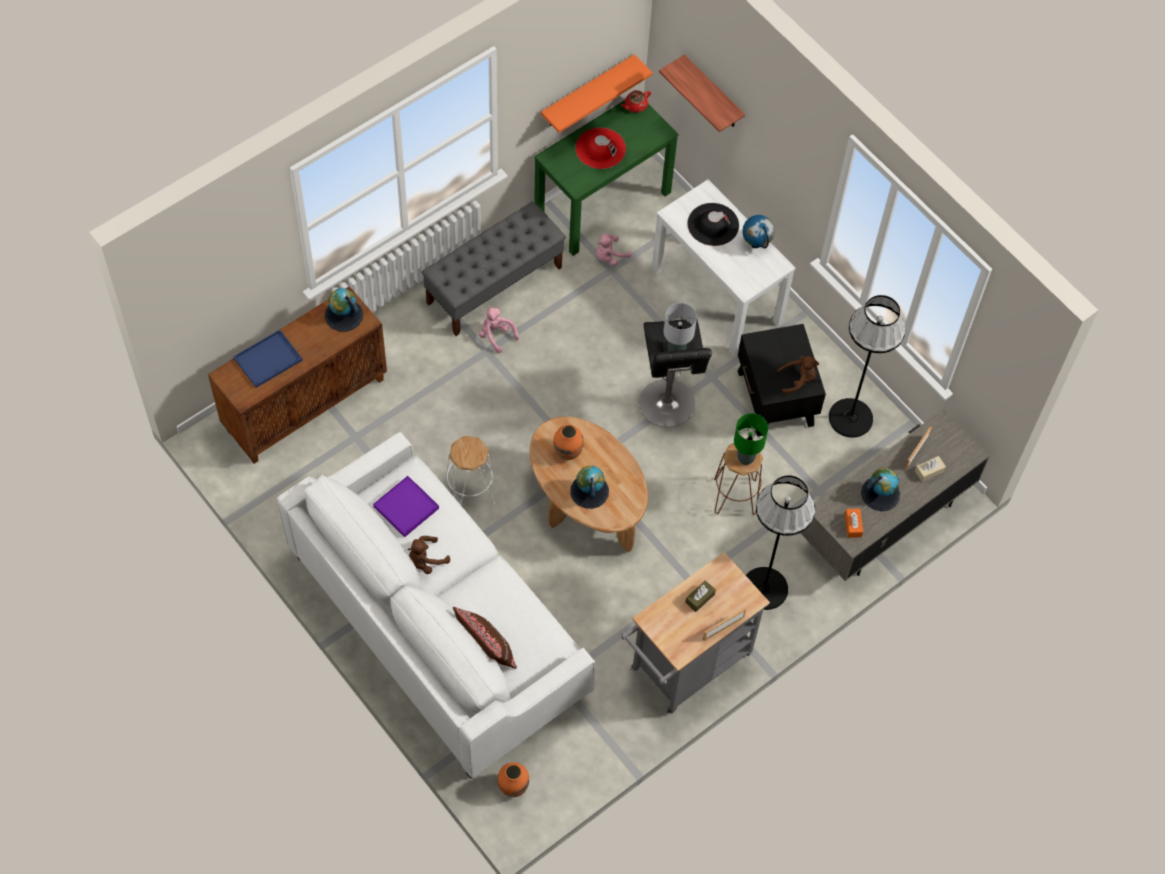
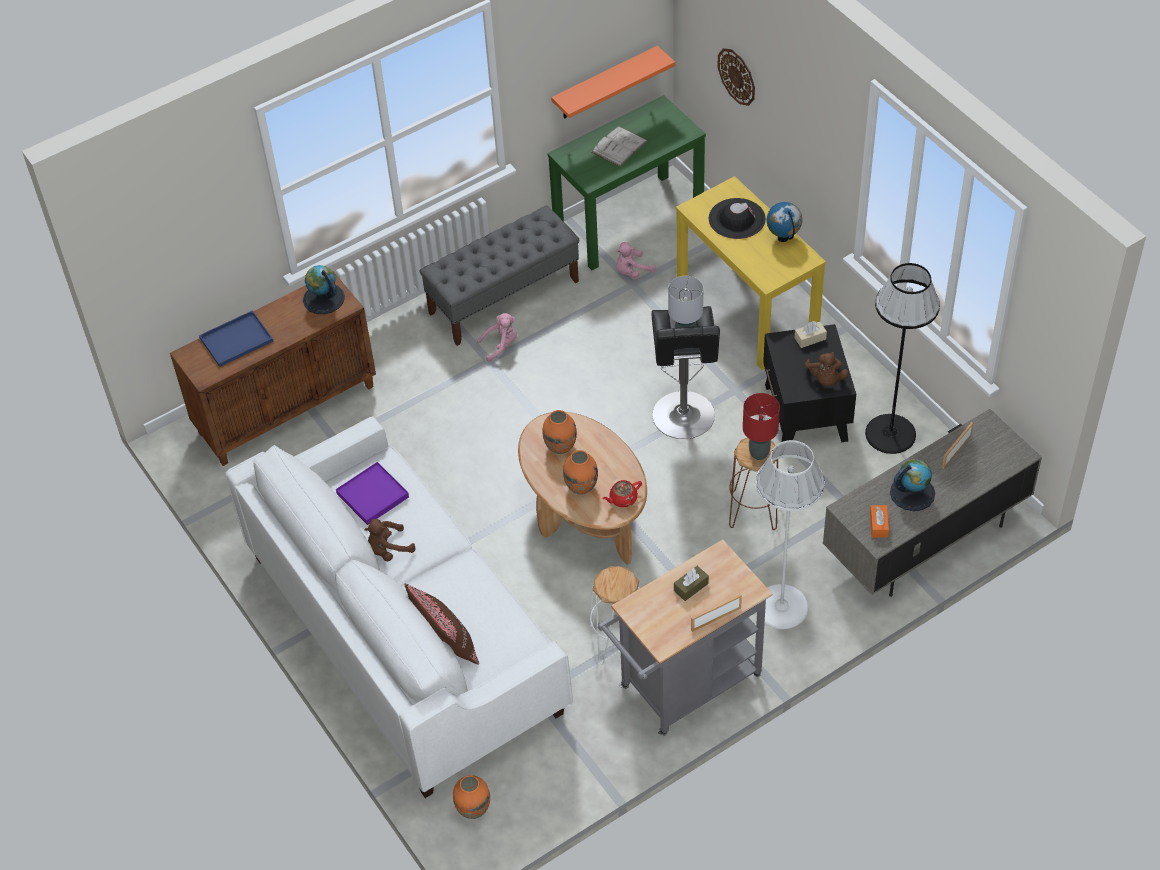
camera: 10 degrees right, 10 degrees down
(470, 491) = (456, 498): white stool -> white stool (618, 639)
(496, 335) = (501, 345): pink plush toy -> pink plush toy turned 105 degrees clockwise
(589, 491) = (581, 486): globe -> orange vase
(600, 148) = (619, 146): red hat -> white book
(635, 106) = (661, 107): red teapot -> red teapot (622, 499)
(713, 94) = (737, 76): shelf -> wall clock
(717, 296) = (747, 311): white console table -> yellow console table
(746, 458) = (759, 453): green table lamp -> red table lamp
(764, 588) = (781, 606): black floor lamp -> white floor lamp
(798, 380) = (825, 379): brown plush toy -> brown plush toy turned 90 degrees clockwise
(929, 471) = (970, 471): beige tissue box -> beige tissue box (810, 338)

